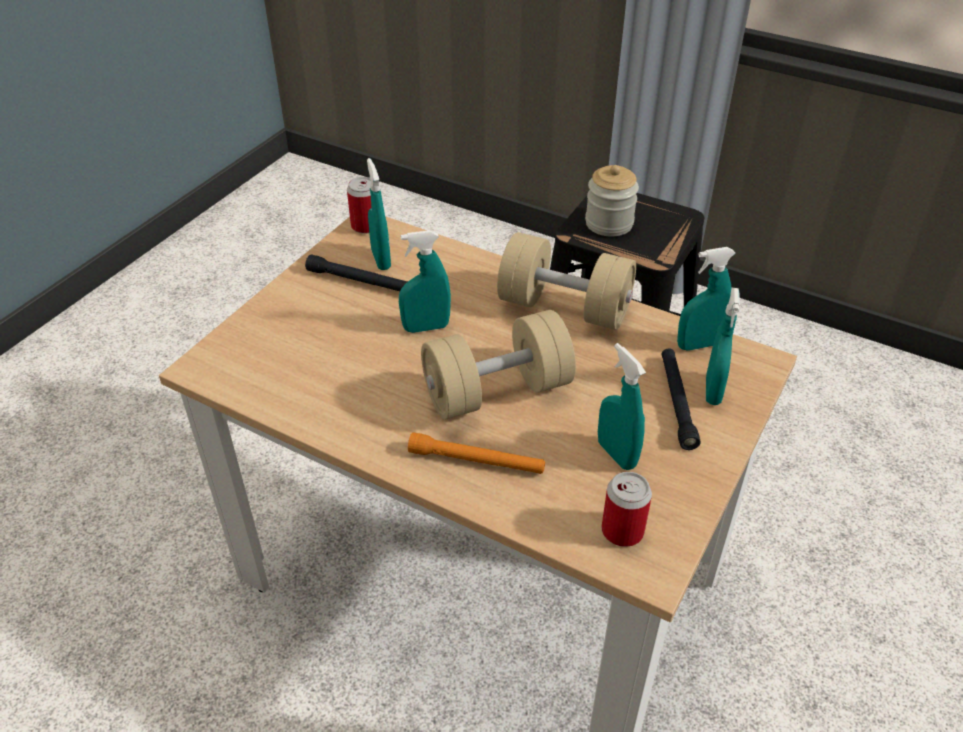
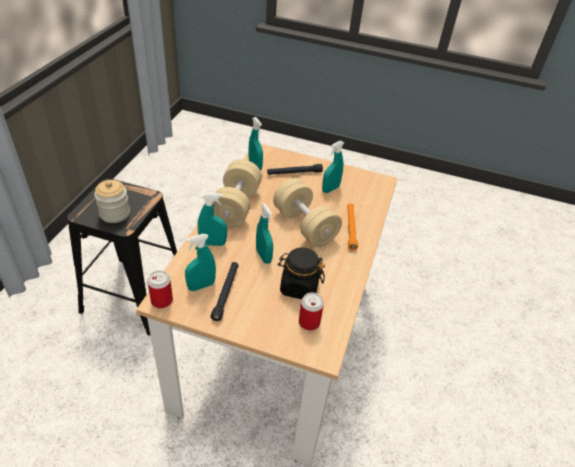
camera: 105 degrees left, 0 degrees up
(343, 359) = (299, 287): none -> black jar
(622, 531) = (368, 187): can -> can (309, 322)
(713, 391) = (284, 163): turquoise spray bottle -> turquoise spray bottle (213, 243)

